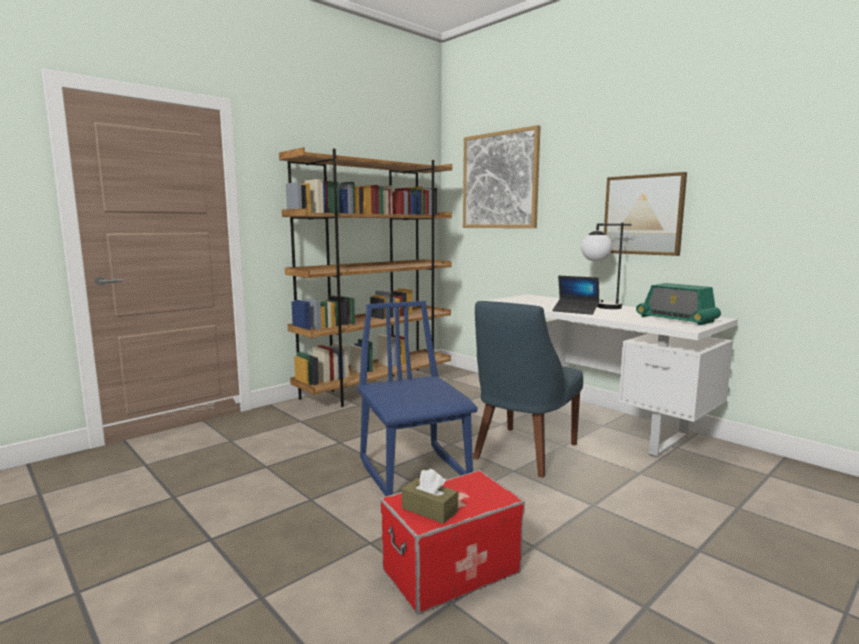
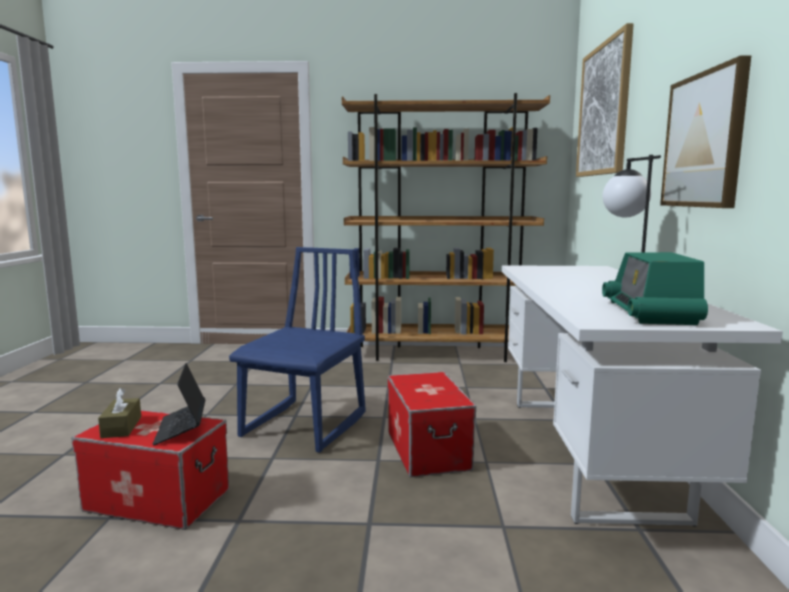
camera: 45 degrees right, 0 degrees up
(522, 453) = (427, 450): blue chair -> storage box
(575, 311) = (558, 285): laptop -> laptop (181, 428)

